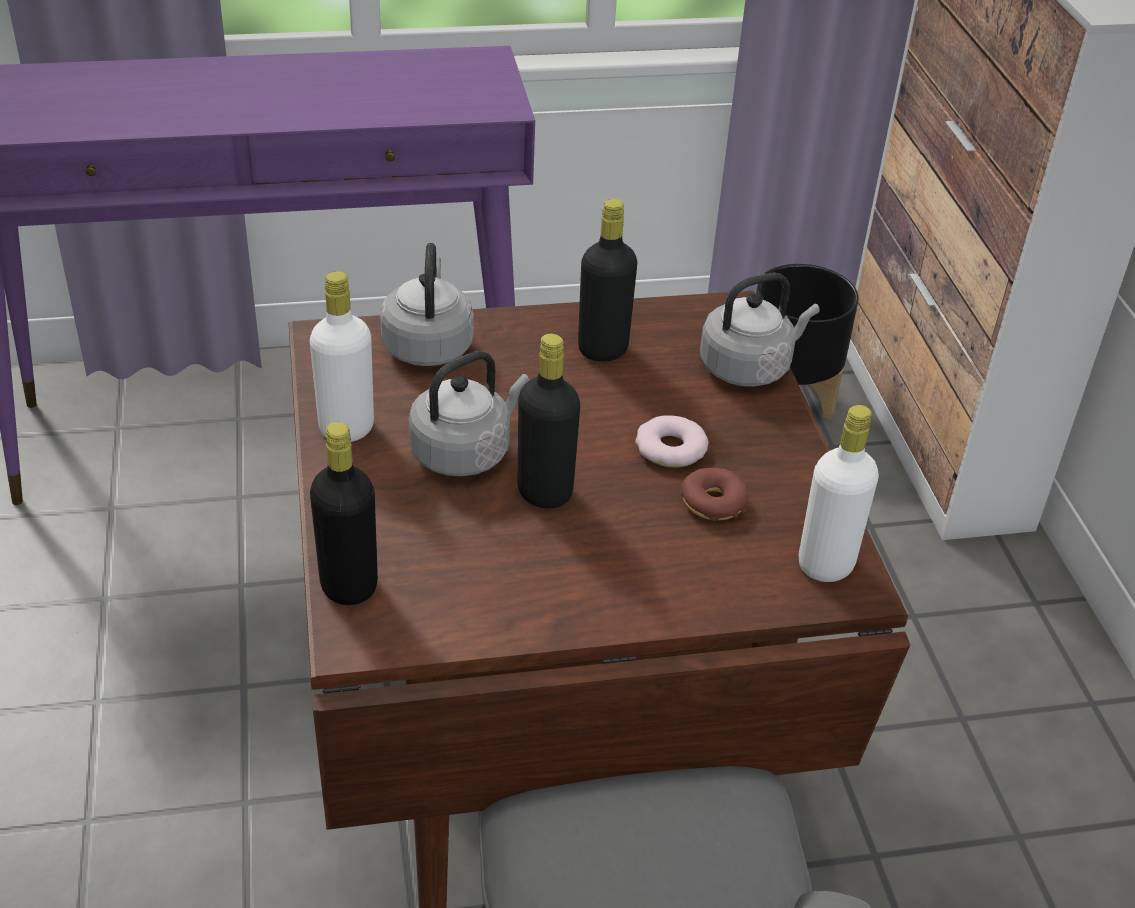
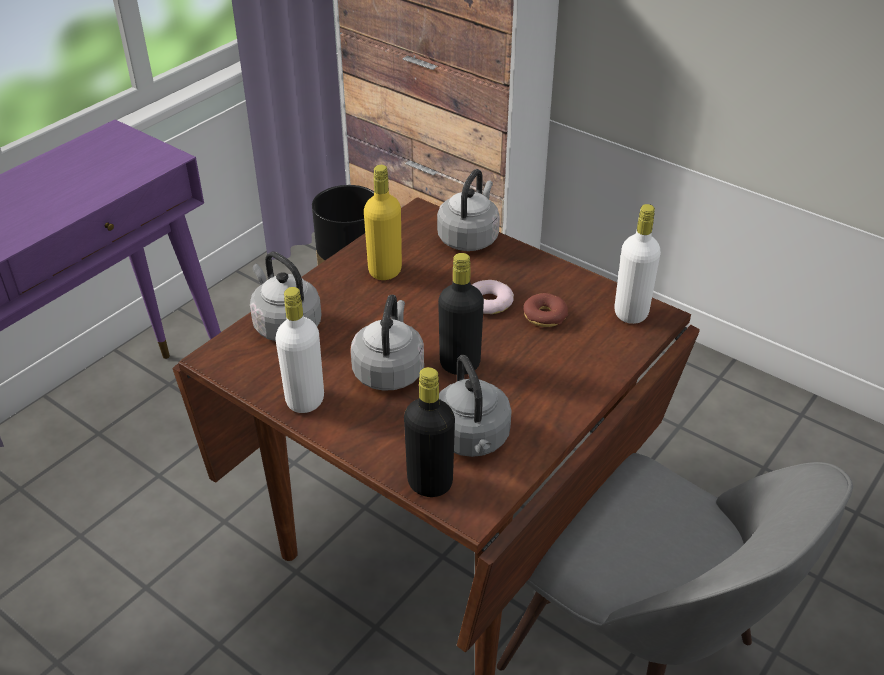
camera: 40 degrees left, 0 degrees up
(448, 575) = (472, 440): none -> grey kettle
(602, 349) = (385, 271): black bottle -> yellow bottle

